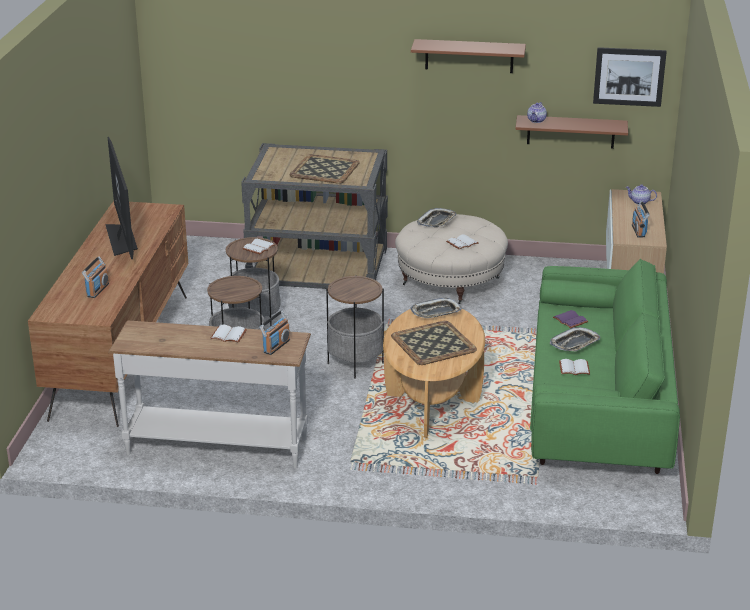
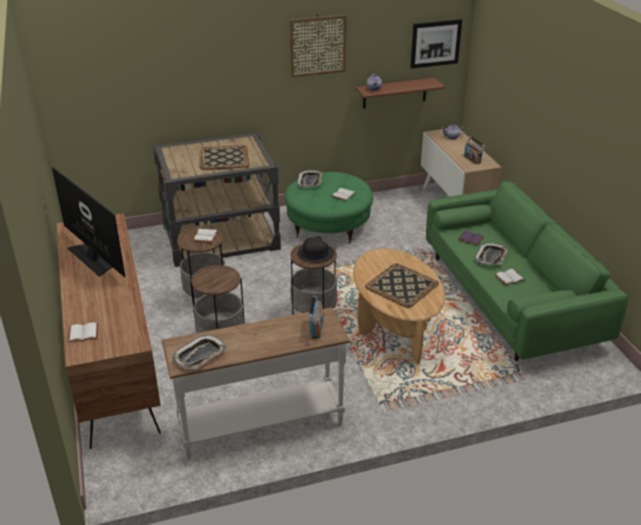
camera: 25 degrees left, 5 degrees up
(97, 290) = (110, 315): radio -> none
(229, 335) = (267, 328): white book -> white book (84, 333)
(357, 288) = (315, 253): none -> black hat
(436, 312) = (380, 258): tray -> tray (200, 356)
(450, 281) = (328, 226): beige ottoman -> green ottoman
(469, 56) = (318, 45): brown shelf -> picture

